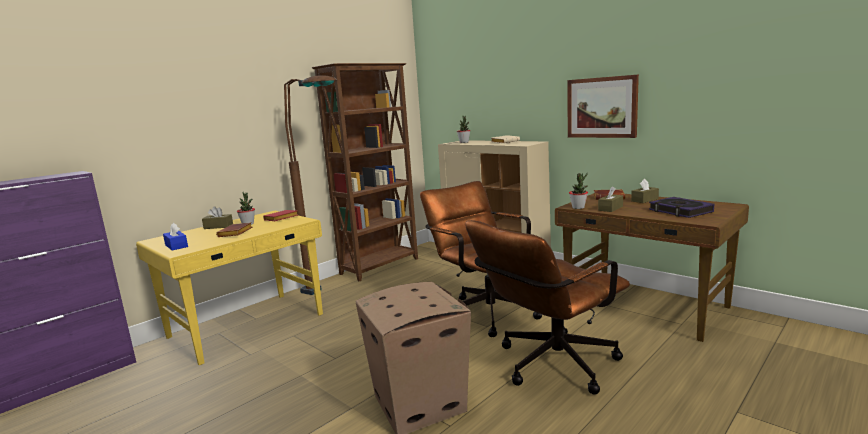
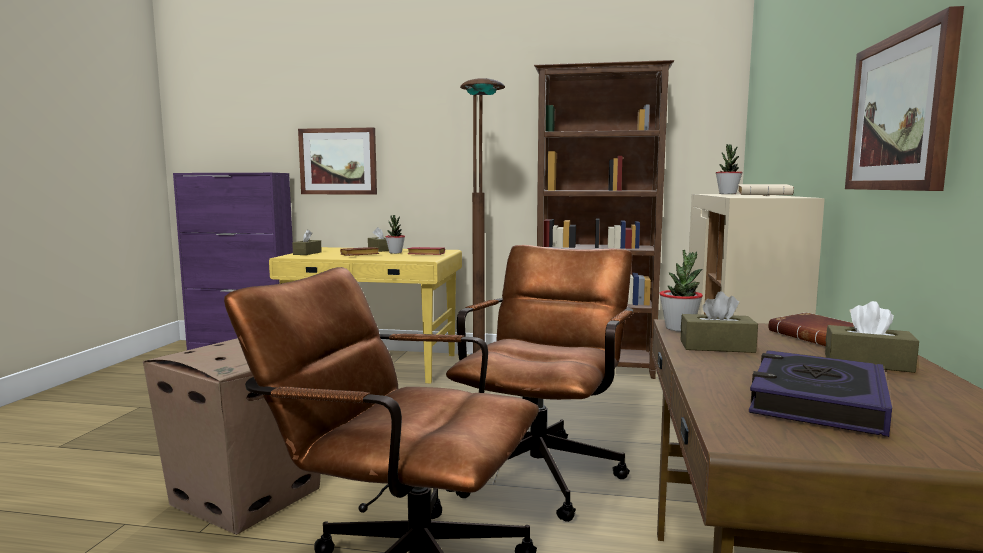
camera: 55 degrees right, 5 degrees down
(141, 151) = (338, 161): none -> picture
(176, 246) = (307, 253): blue tissue box -> brown tissue box

